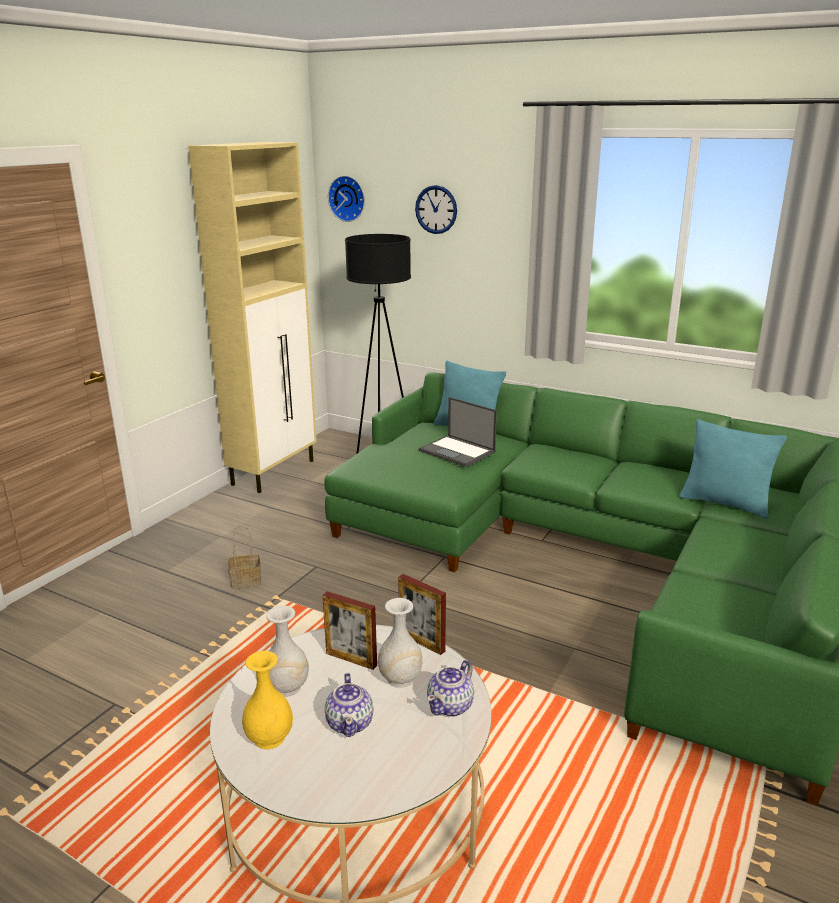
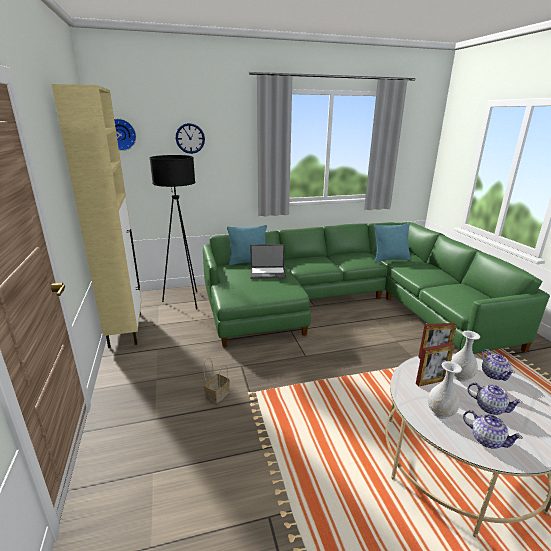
camera: 45 degrees left, 0 degrees up
(270, 738) = (486, 439): yellow vase -> teapot

